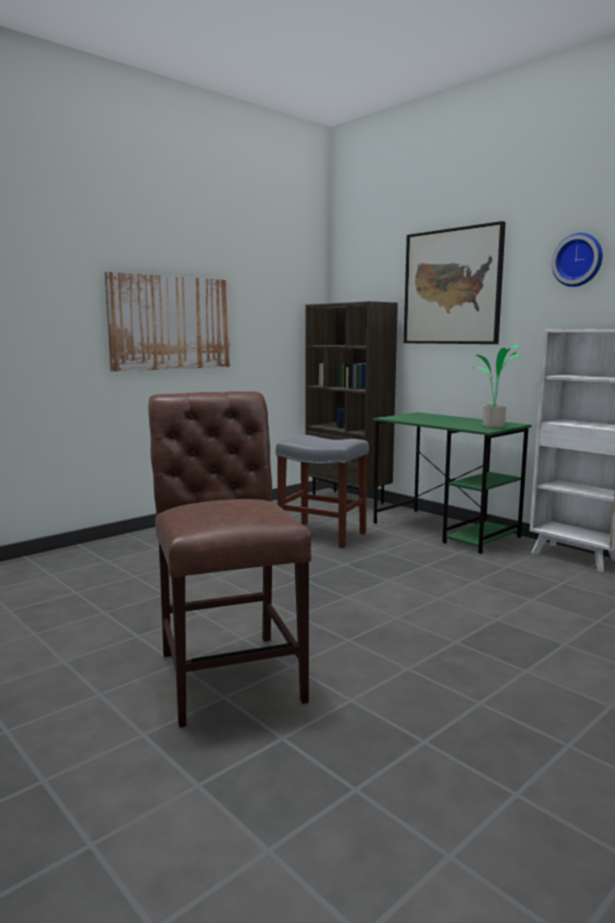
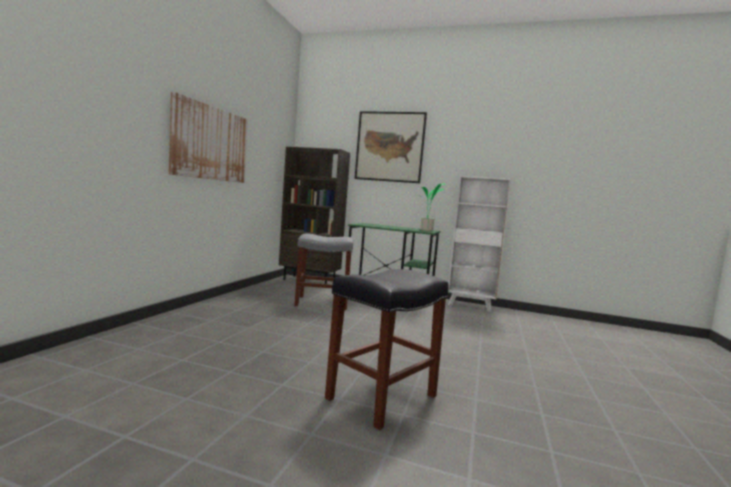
camera: 30 degrees left, 5 degrees down
(229, 671) = (382, 396): brown chair -> black stool
(578, 260) = (470, 140): wall clock -> none

